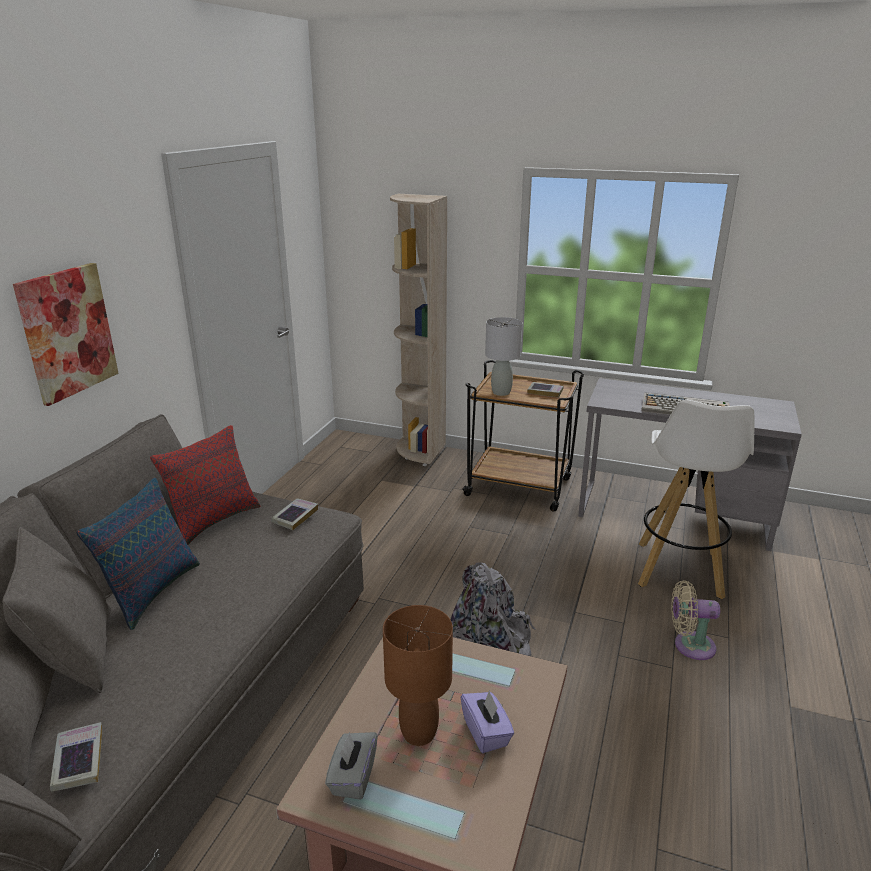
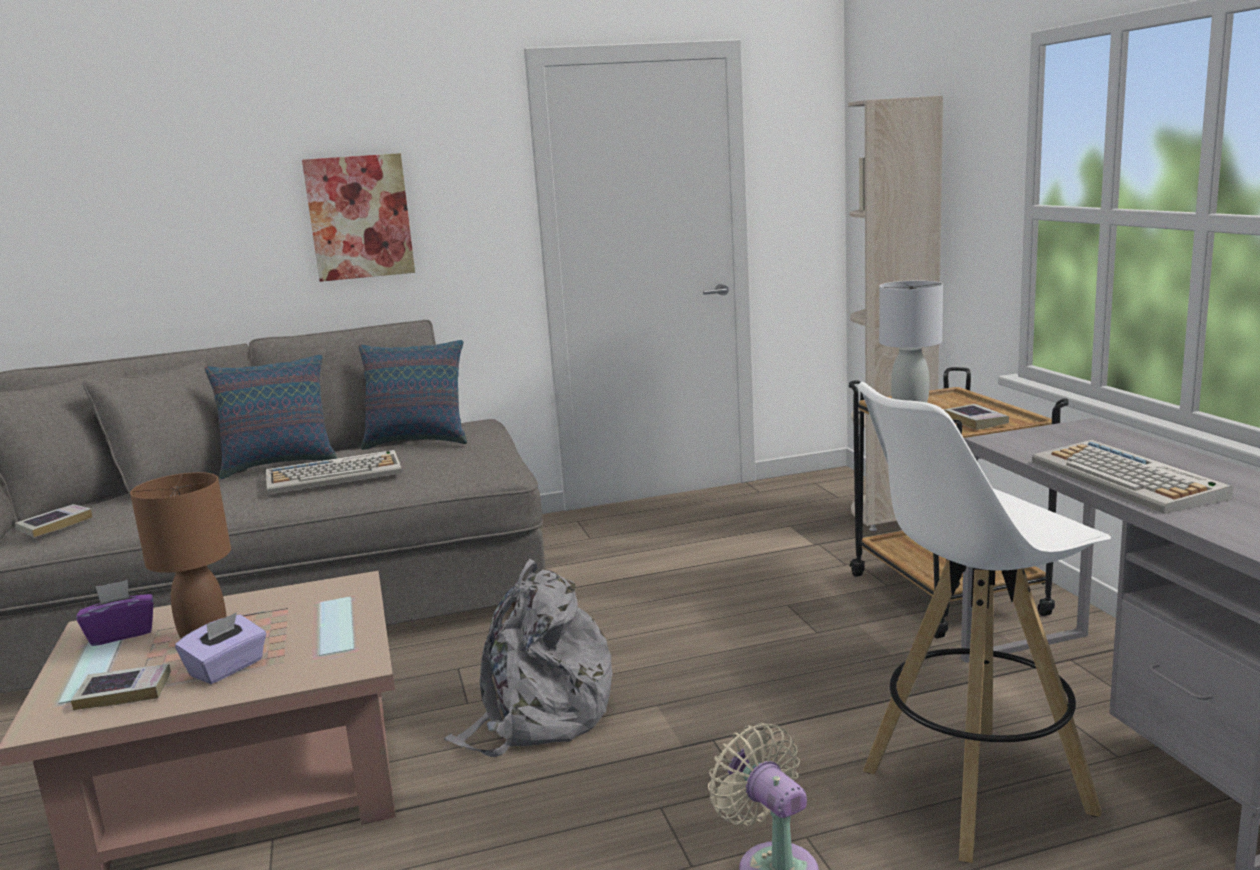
camera: 55 degrees right, 10 degrees down
(215, 521) = (418, 442): red pillow -> blue pillow
(236, 575) = (335, 475): none -> keyboard
(295, 517) = (469, 458): book -> book (124, 692)
(353, 777) = (121, 633): grey tissue box -> purple tissue box

